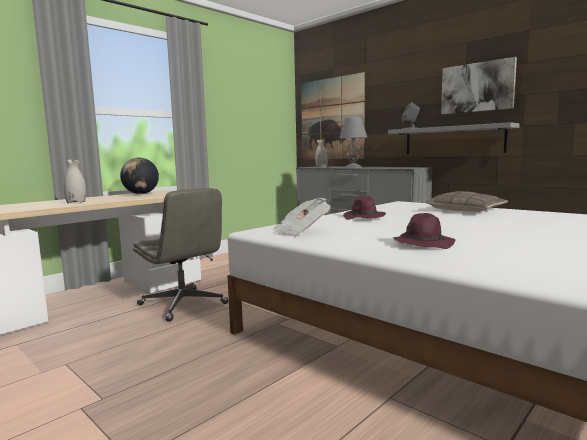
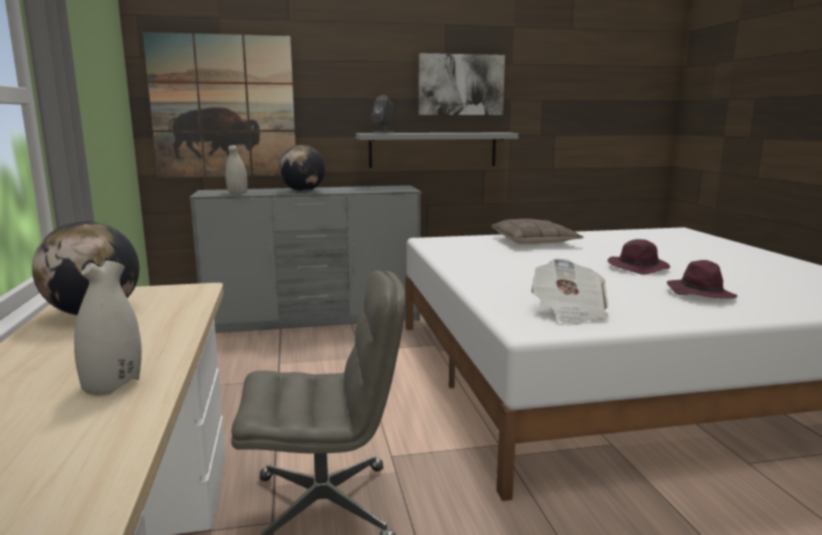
camera: 55 degrees left, 5 degrees up
(353, 167) = (303, 191): grey table lamp -> globe
(364, 218) = (511, 273): purple hat -> purple hat (639, 268)

